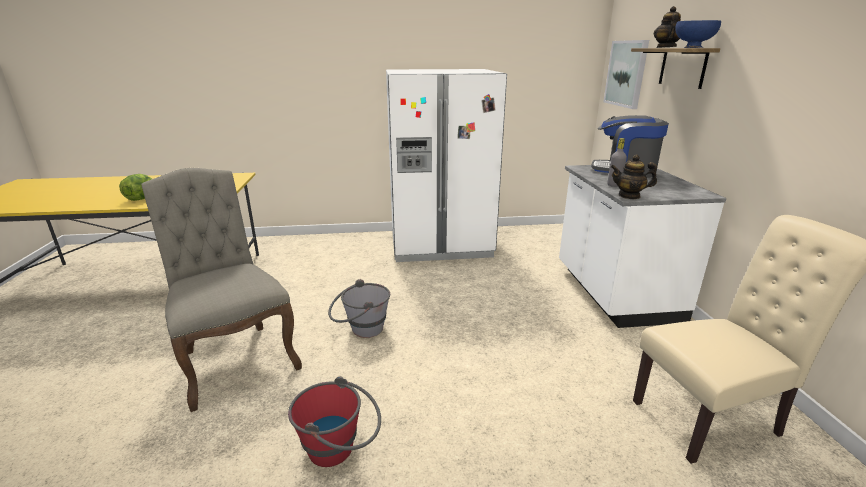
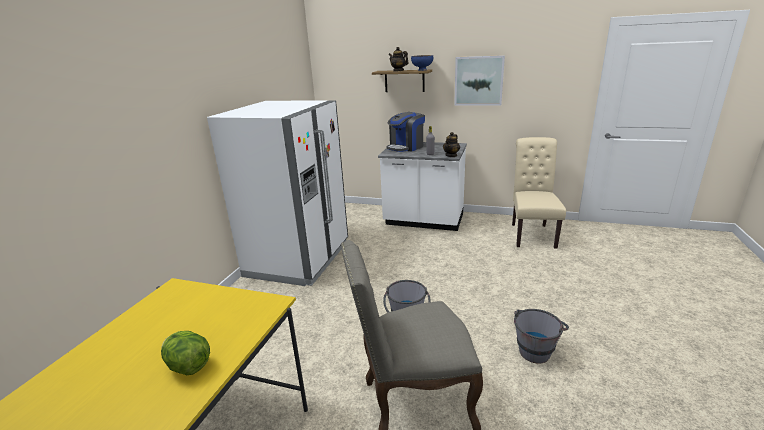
camera: 65 degrees left, 0 degrees up
(340, 449) = (536, 348): red bucket -> grey bucket
(626, 73) = (346, 88): picture -> picture (478, 81)

